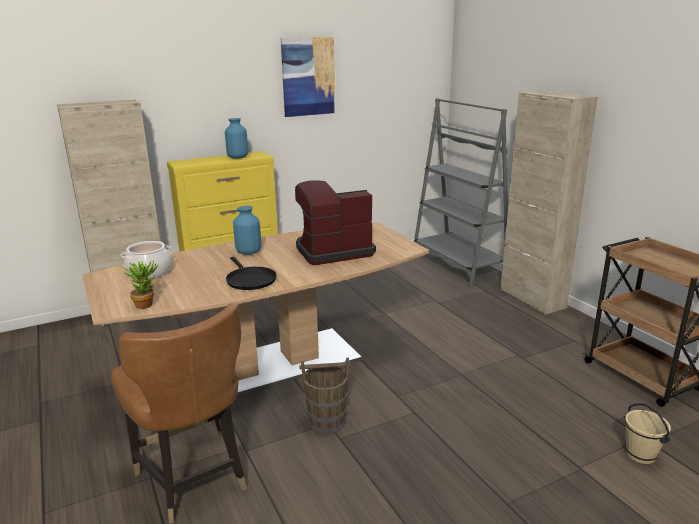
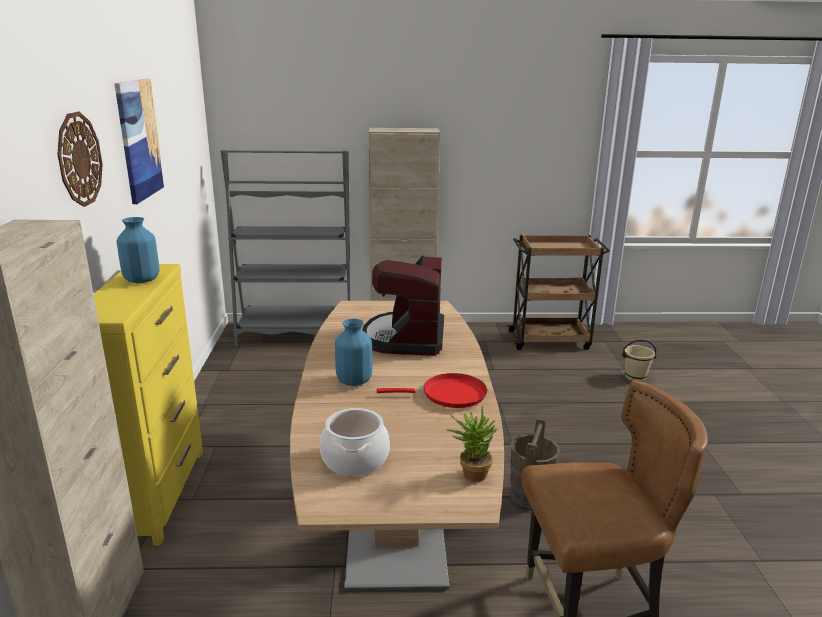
camera: 65 degrees left, 0 degrees up
(220, 79) = (79, 159): none -> wall clock
(250, 280) = (449, 395): black frying pan -> red frying pan

